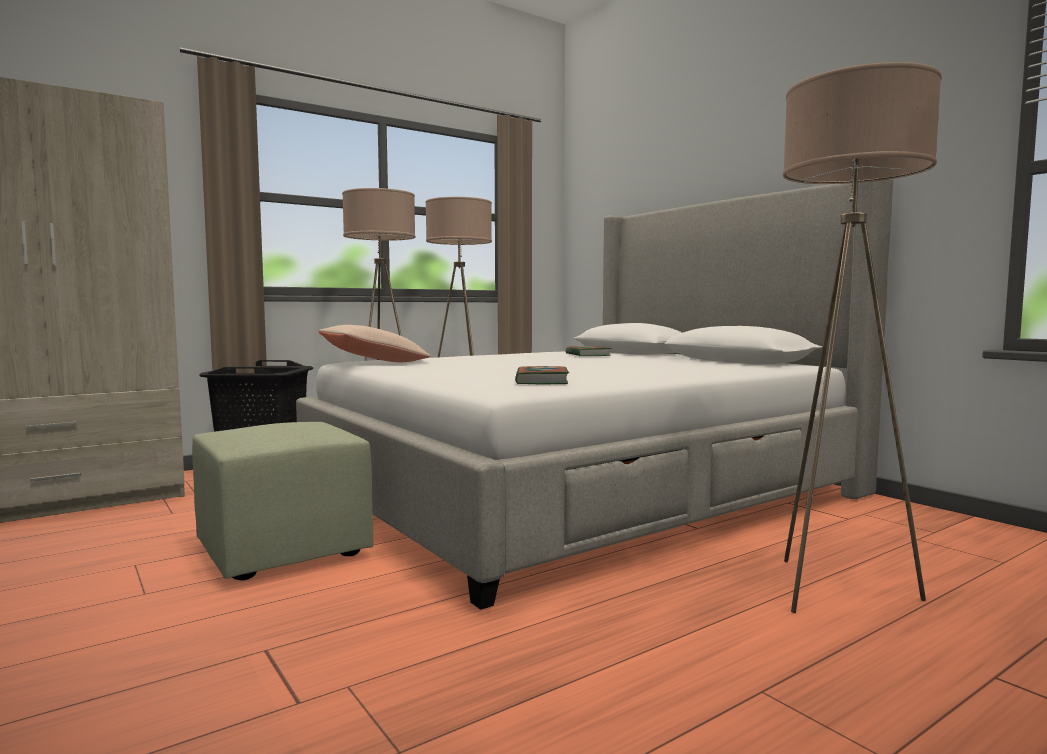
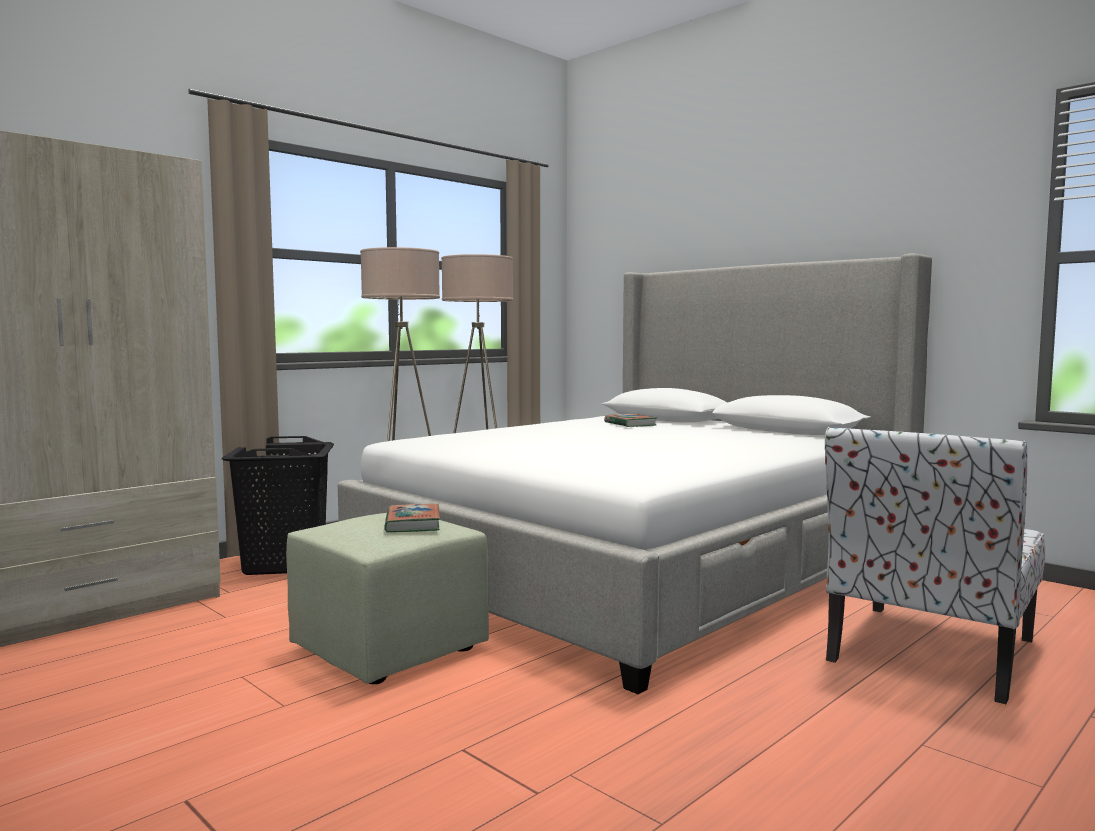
camera: 10 degrees left, 0 degrees up
(373, 361) = (430, 441): beige pillow -> none
(541, 381) = (651, 466): book -> book (412, 524)
(833, 590) = (930, 652): beige floor lamp -> chair

